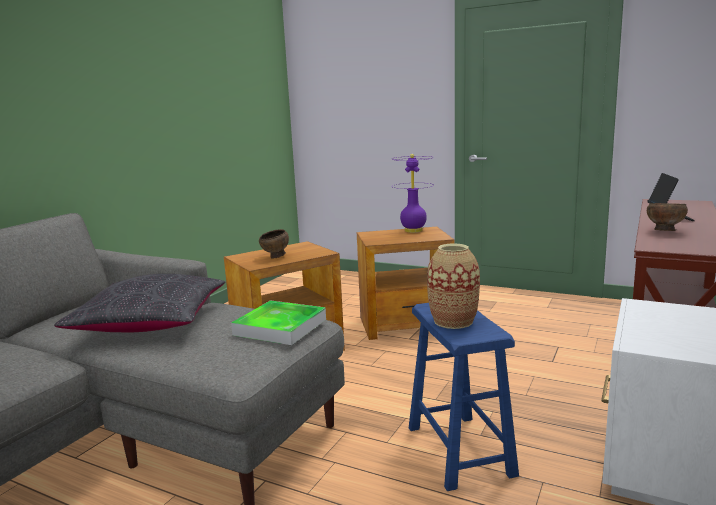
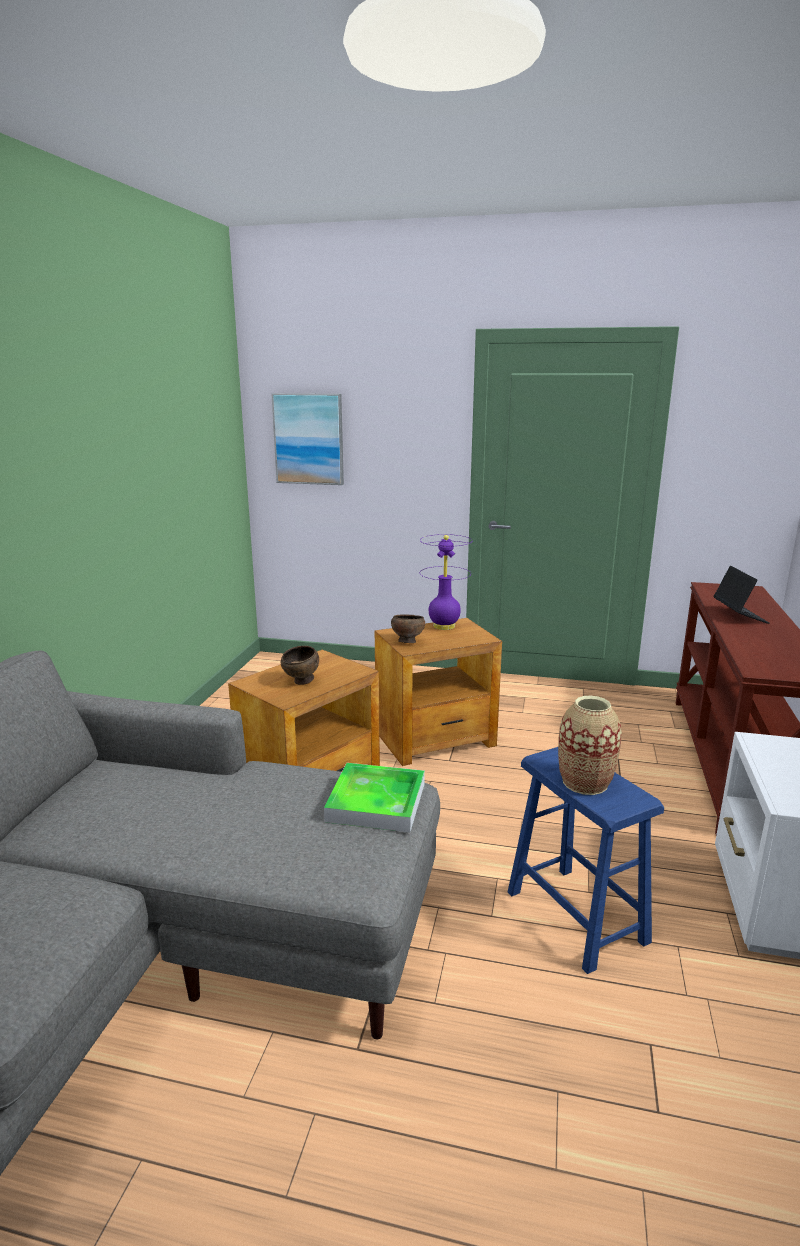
camera: 15 degrees left, 5 degrees up
(151, 322) = (197, 808): black pillow -> none
(333, 97) = (309, 439): none -> picture
(663, 231) = (751, 643): brown bowl -> brown bowl (407, 642)

